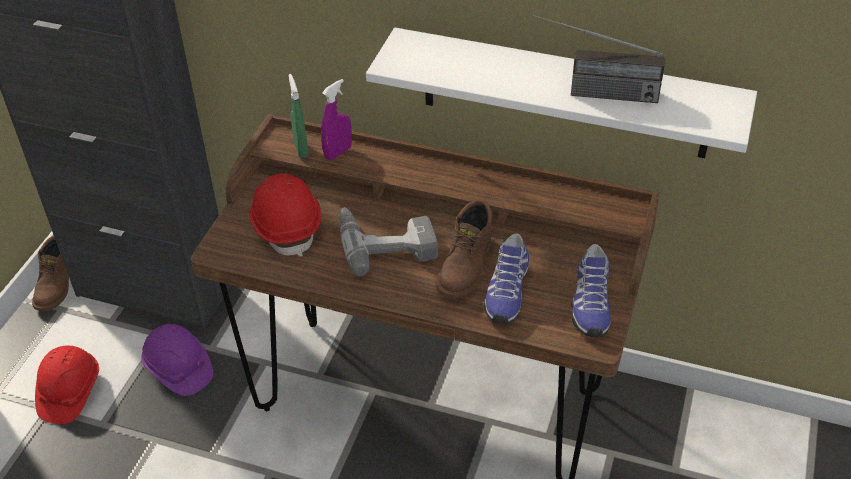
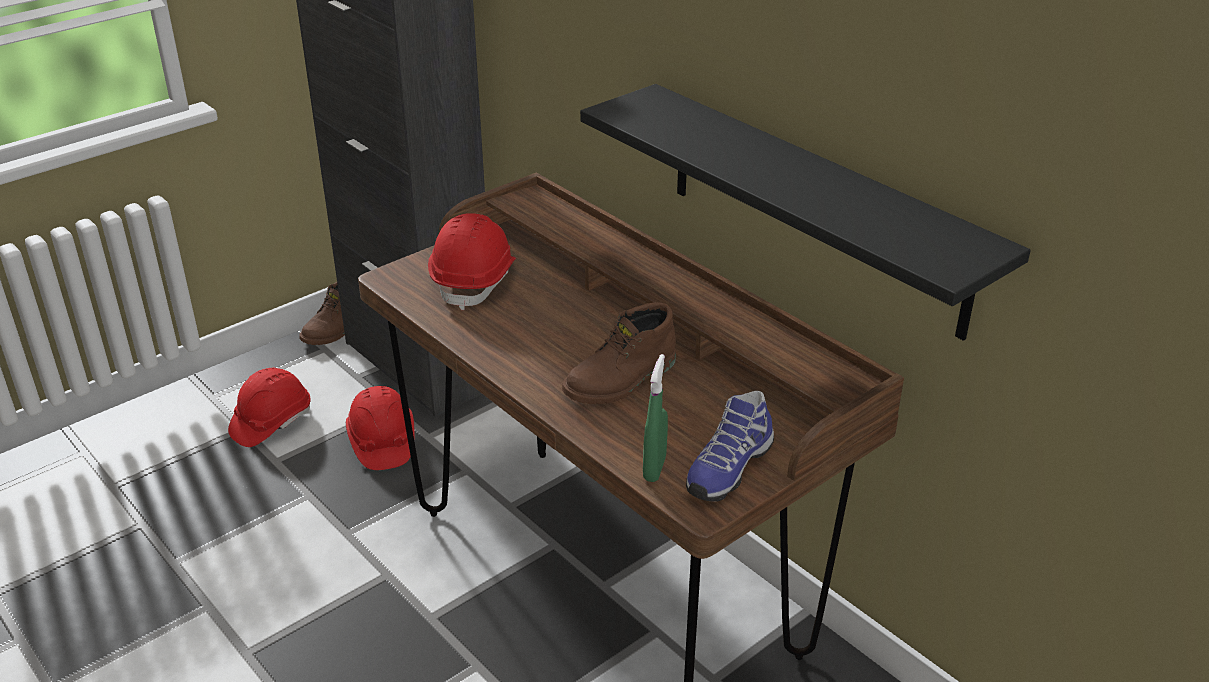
camera: 30 degrees right, 10 degrees down
(178, 369) = (382, 442): purple hard hat -> red hard hat
(301, 149) = (539, 211): green spray bottle -> green spray bottle (654, 468)
(338, 152) = (573, 226): purple spray bottle -> none
(386, 242) = (559, 328): power drill -> none
(505, 293) = (641, 420): shoe -> none
(564, 94) = (814, 208): white shelf -> black shelf
(590, 92) = (808, 191): radio -> none

